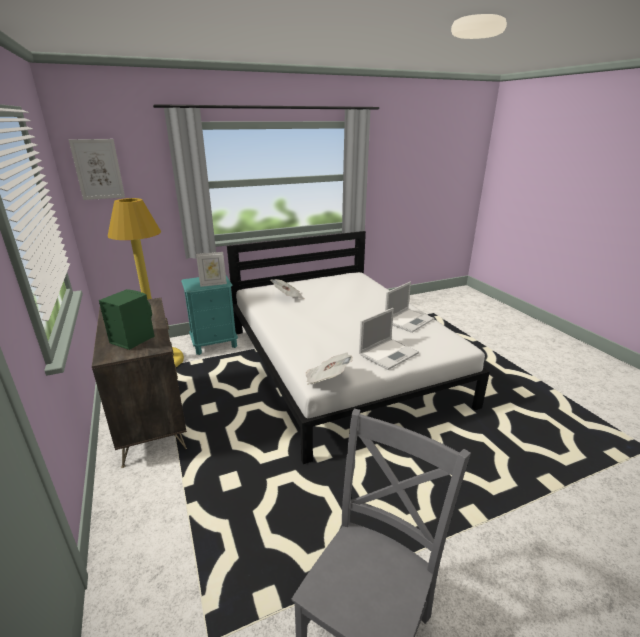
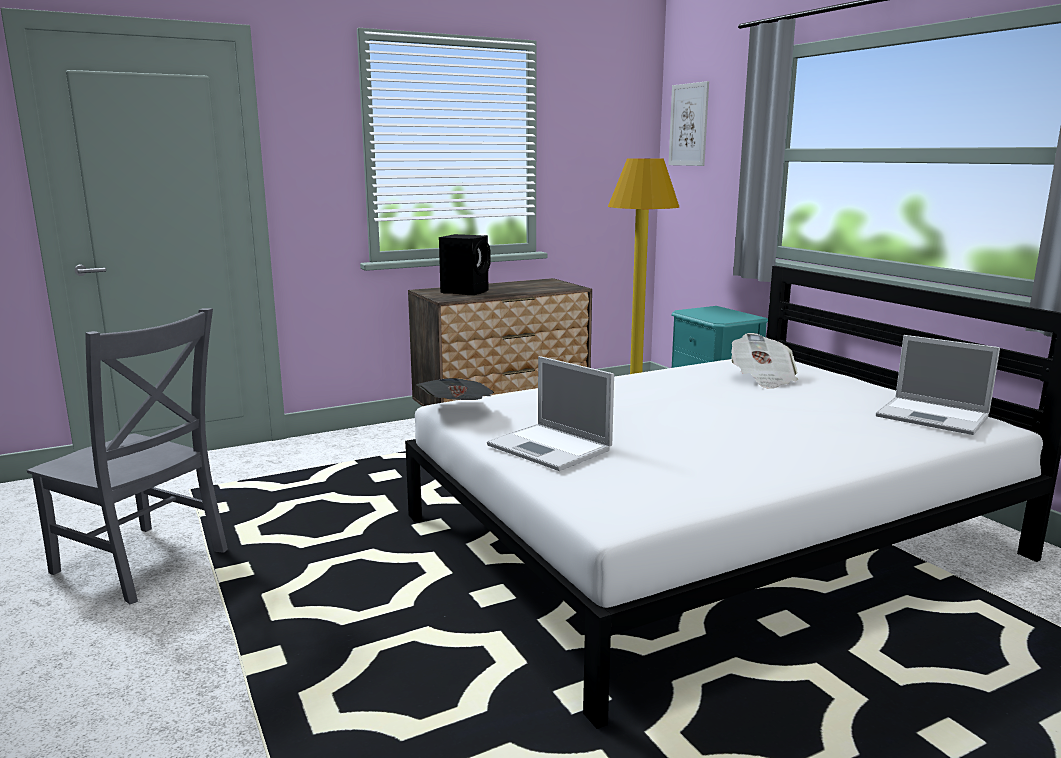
camera: 85 degrees right, 10 degrees down
(132, 339) = (466, 291): green speaker -> black speaker
(213, 284) = (709, 317): picture frame -> none
(409, 320) = (730, 471): laptop -> laptop (934, 417)

